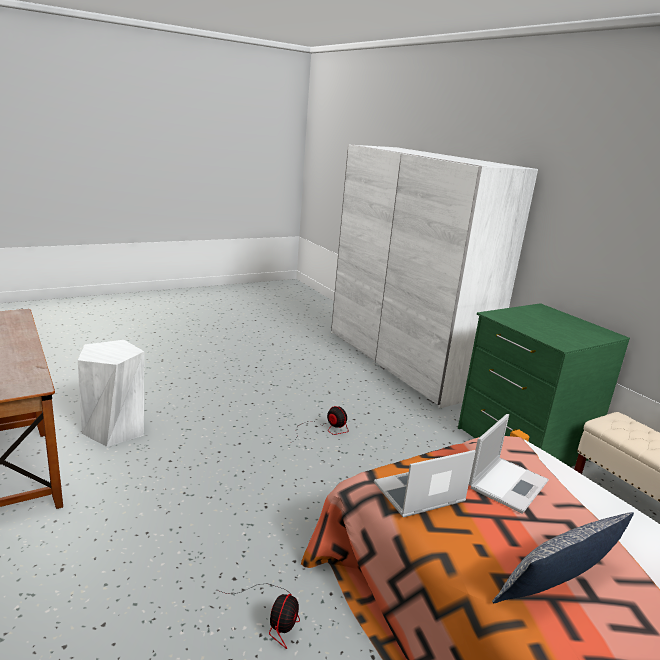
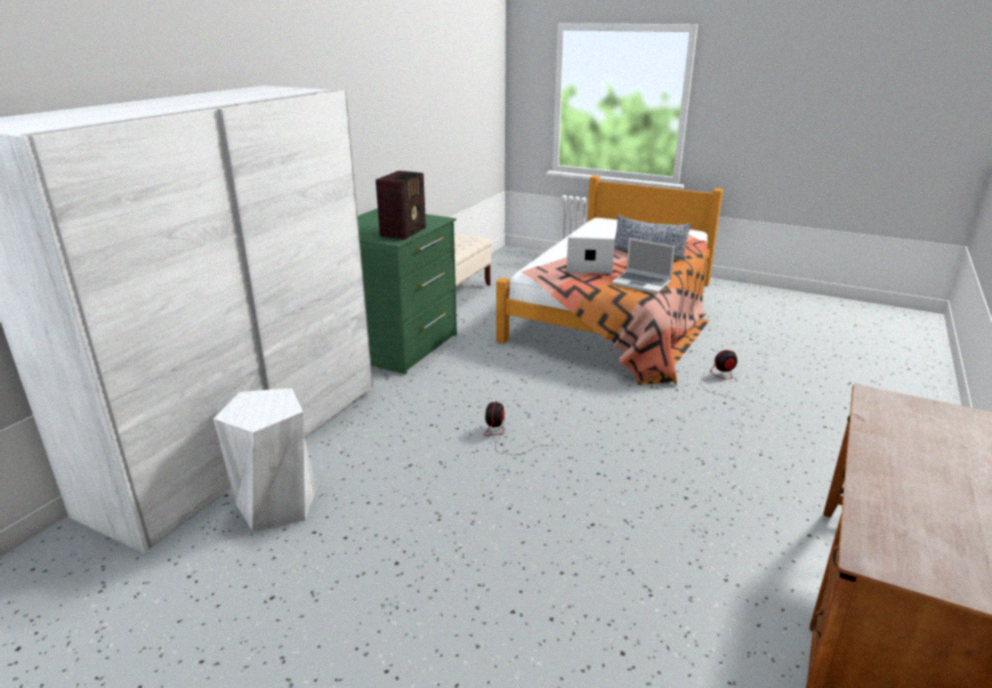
camera: 120 degrees left, 5 degrees up
(115, 429) = (711, 577): white stool -> white stool (277, 504)
(519, 322) = (404, 232): none -> radio

